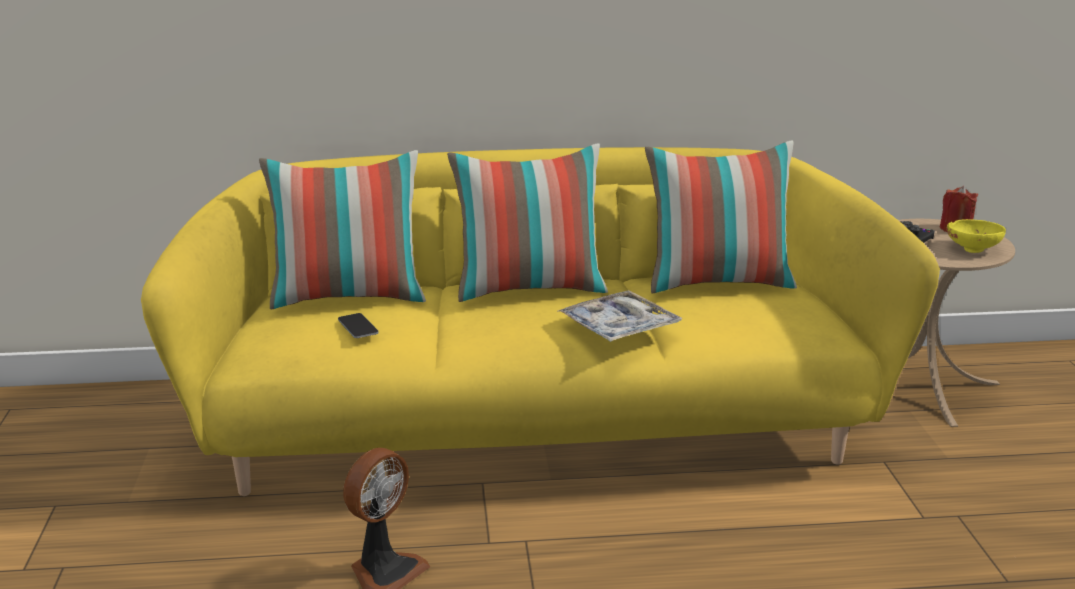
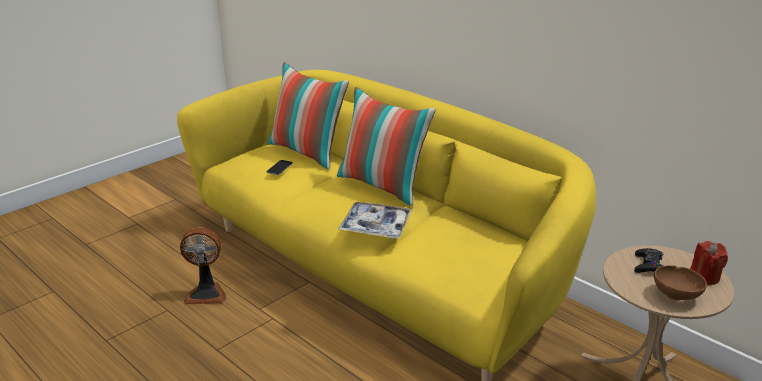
camera: 50 degrees right, 5 degrees up
(718, 283) = (481, 231): pillow -> none
(972, 248) = (677, 295): yellow bowl -> brown bowl

